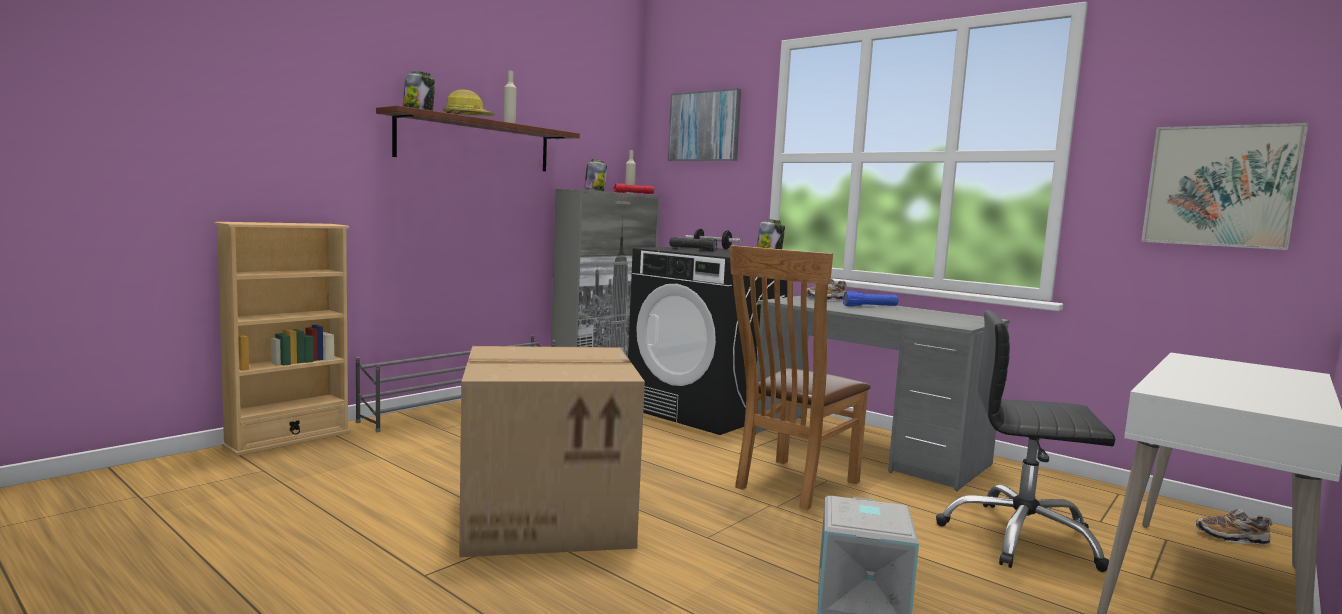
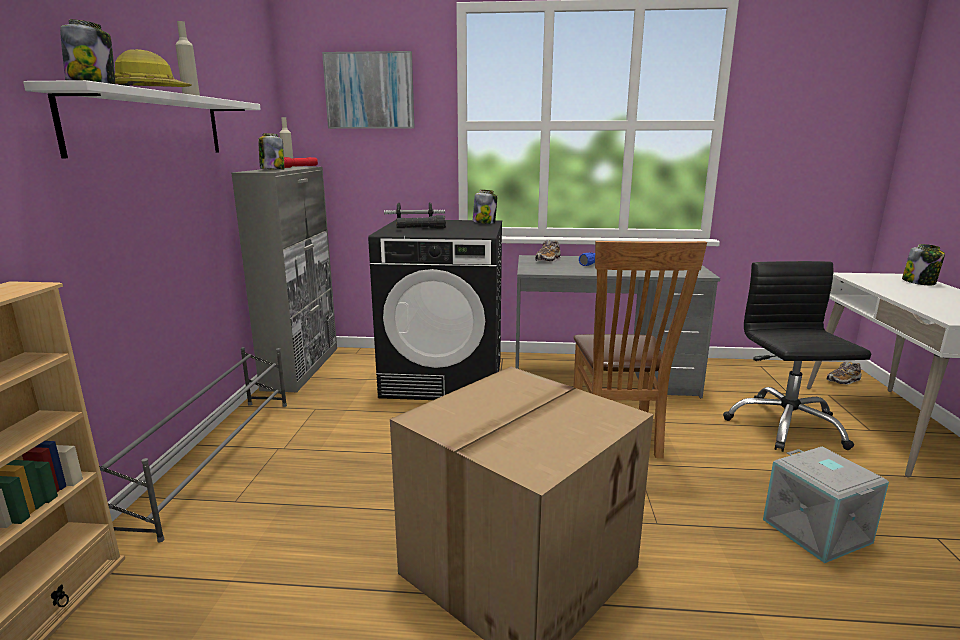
camera: 35 degrees left, 10 degrees up
(476, 143) = (150, 125): brown shelf -> white shelf
(1021, 538) = (785, 426): black office chair -> black office chair turned 105 degrees clockwise
(1220, 186) = (820, 148): picture -> none
(1285, 376) = (919, 282): none -> jar

